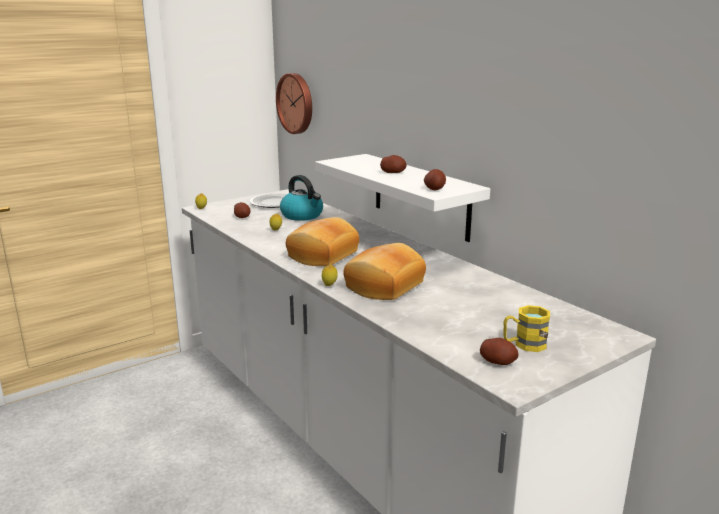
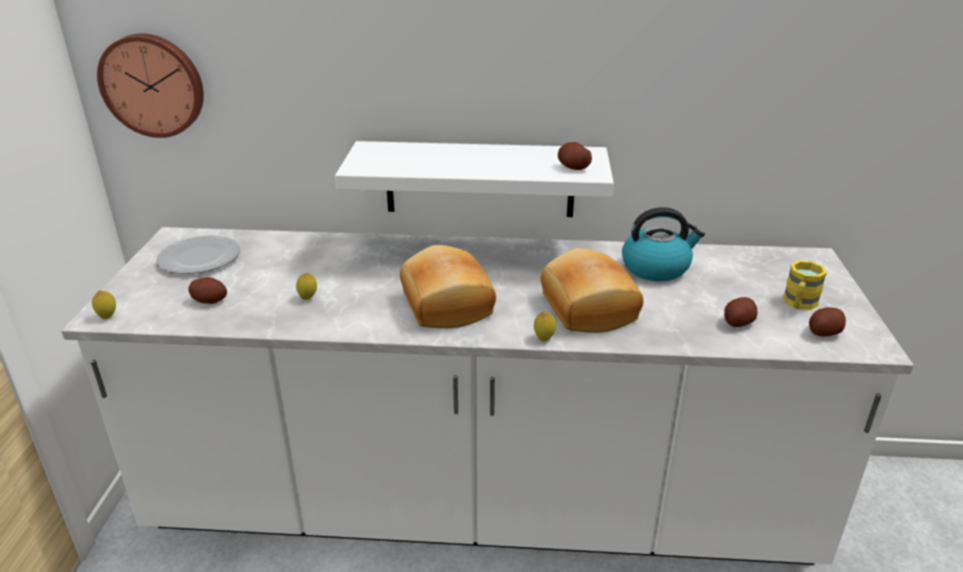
camera: 50 degrees left, 10 degrees up
(302, 215) = (287, 260): kettle -> kettle (656, 268)
(393, 173) = (473, 160): potato -> potato (738, 322)

